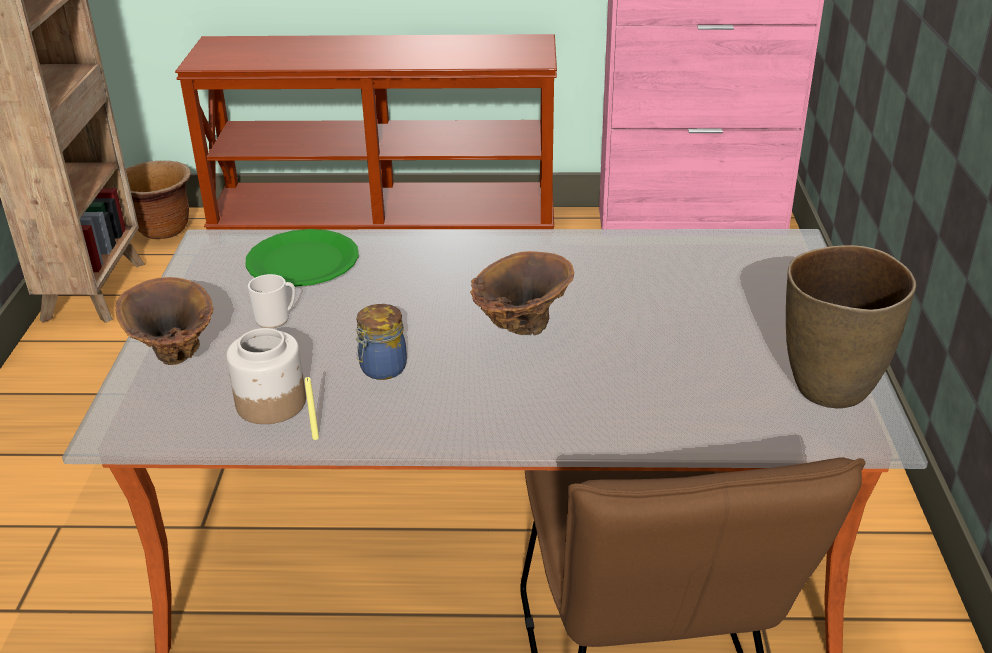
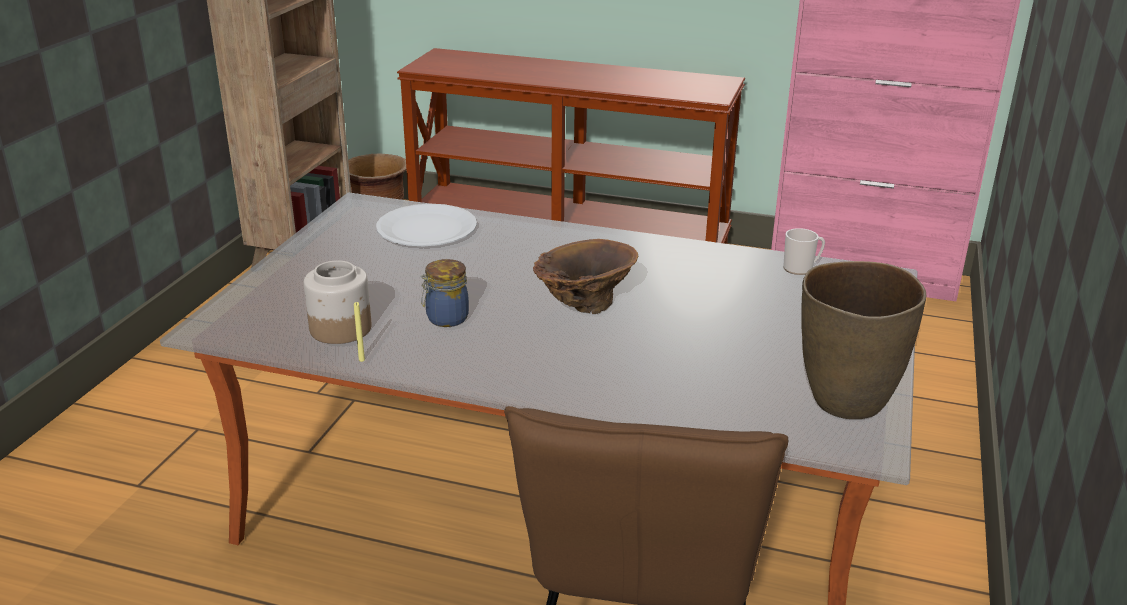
camera: 15 degrees right, 5 degrees down
(174, 359) = (282, 284): brown vase -> none
(276, 319) = (380, 268): mug -> mug (801, 268)
(303, 261) = (427, 229): green plate -> white plate

